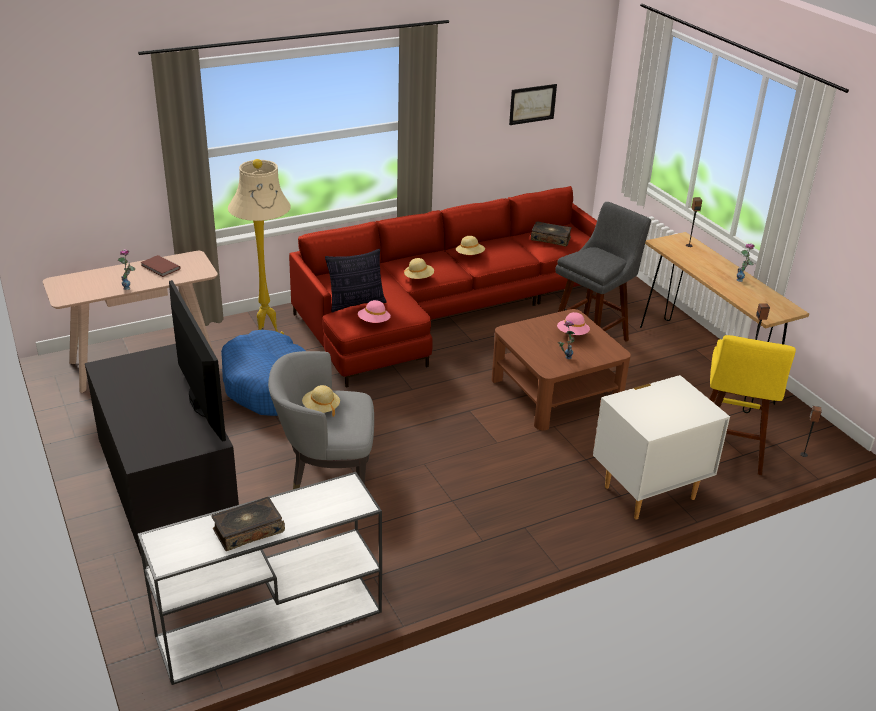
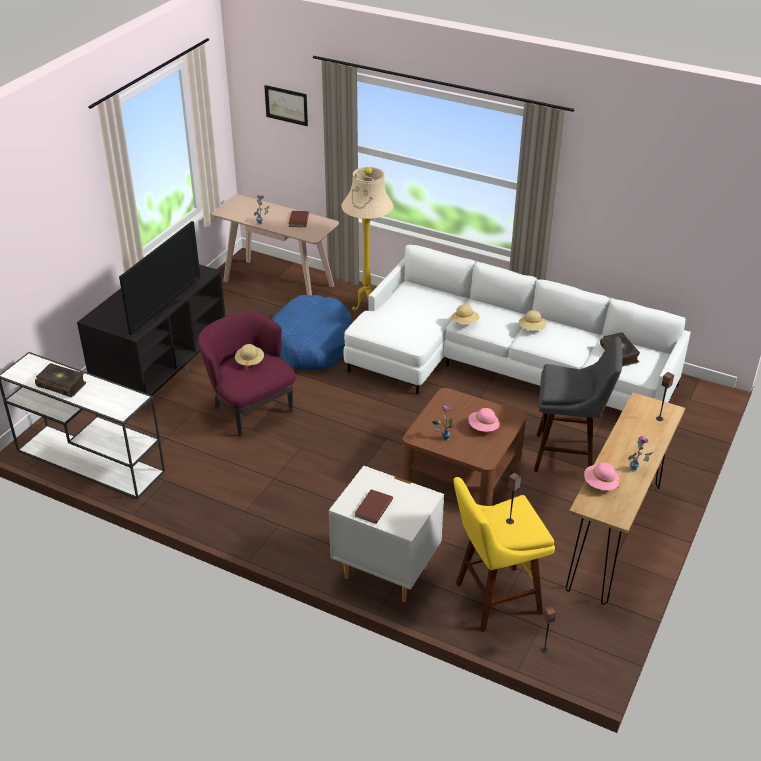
camera: 55 degrees right, 5 degrees up
(326, 469) = (250, 409): grey armchair -> purple armchair
(356, 304) = (393, 314): pillow -> none
(374, 322) = (379, 333): pink hat -> pink hat (600, 484)
(442, 311) = (501, 366): red sofa -> white sofa
(532, 104) = (672, 220): picture -> picture (286, 105)
(667, 417) = (372, 508): none -> brown book

